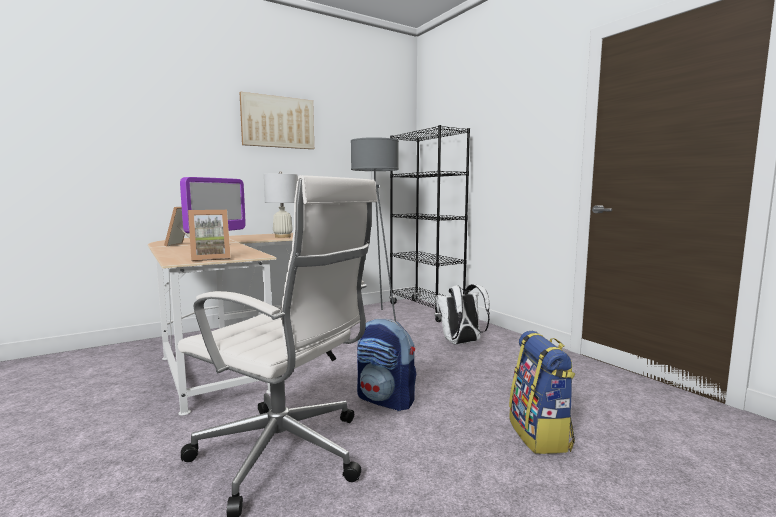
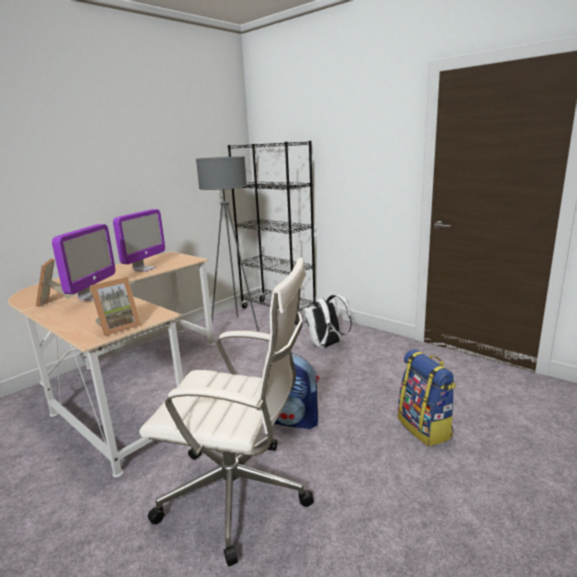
camera: 15 degrees left, 10 degrees up
(278, 122) = (114, 143): picture -> none
(283, 236) = (144, 269): white table lamp -> monitor

